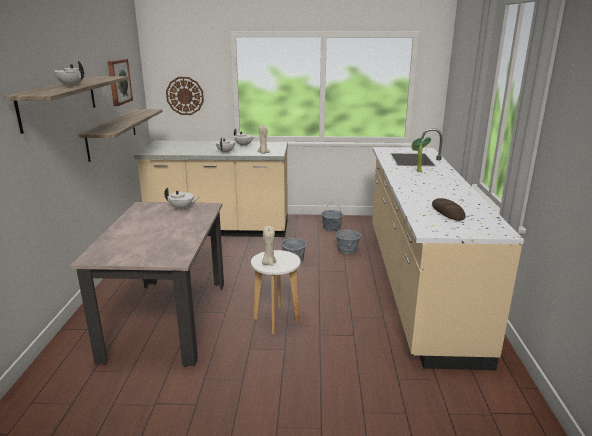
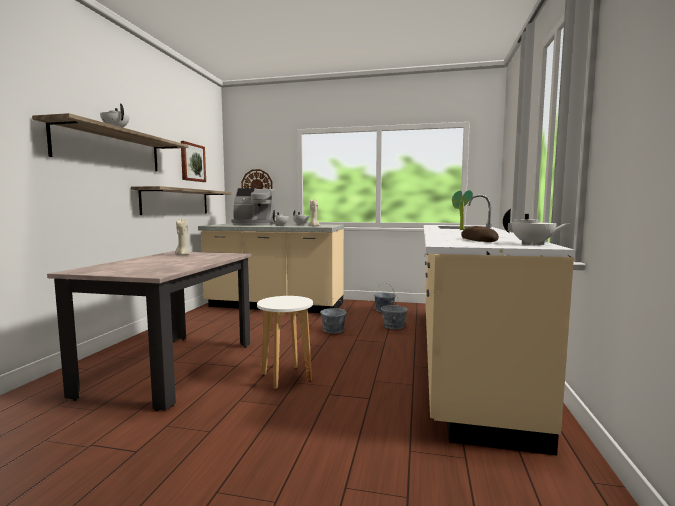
camera: 10 degrees right, 15 degrees down
(182, 208) = (209, 254): white teapot -> white teapot (532, 244)
(192, 147) = (253, 224): none -> coffee machine
(269, 263) = (276, 303): beige candle -> beige candle (182, 255)

